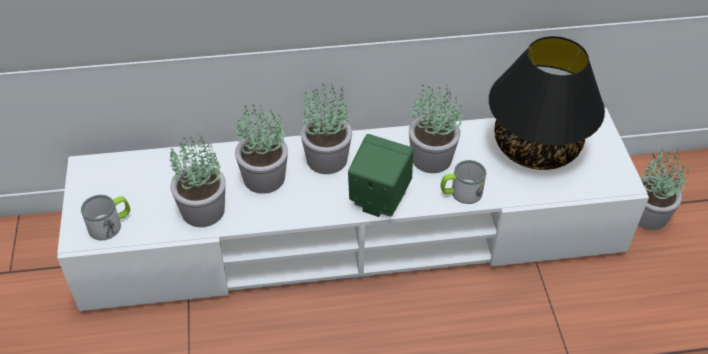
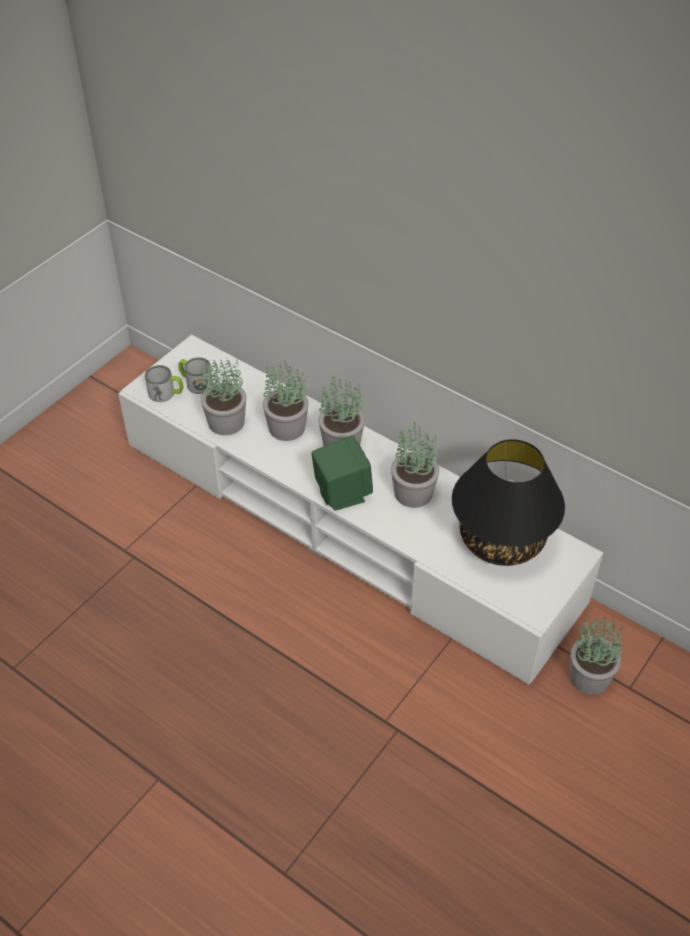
camera: 45 degrees right, 0 degrees up
(460, 193) = (402, 530): mug -> mug (195, 383)

